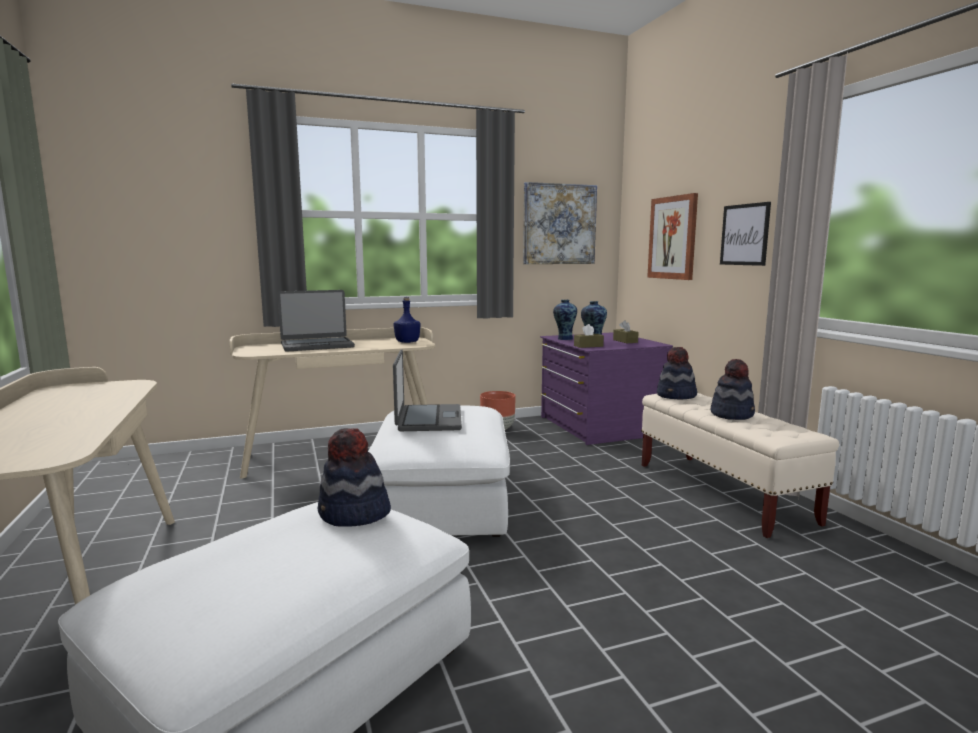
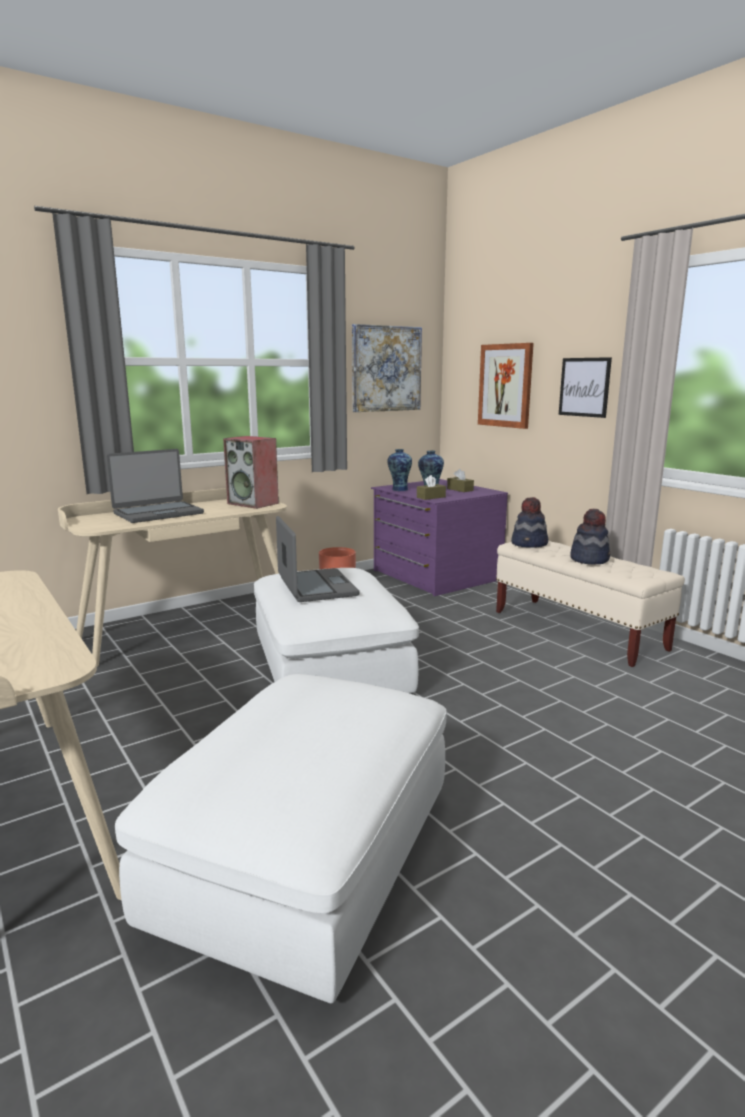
camera: 15 degrees left, 5 degrees up
(354, 515) = (336, 690): hat -> none
(407, 342) = (254, 503): blue bottle -> speaker

